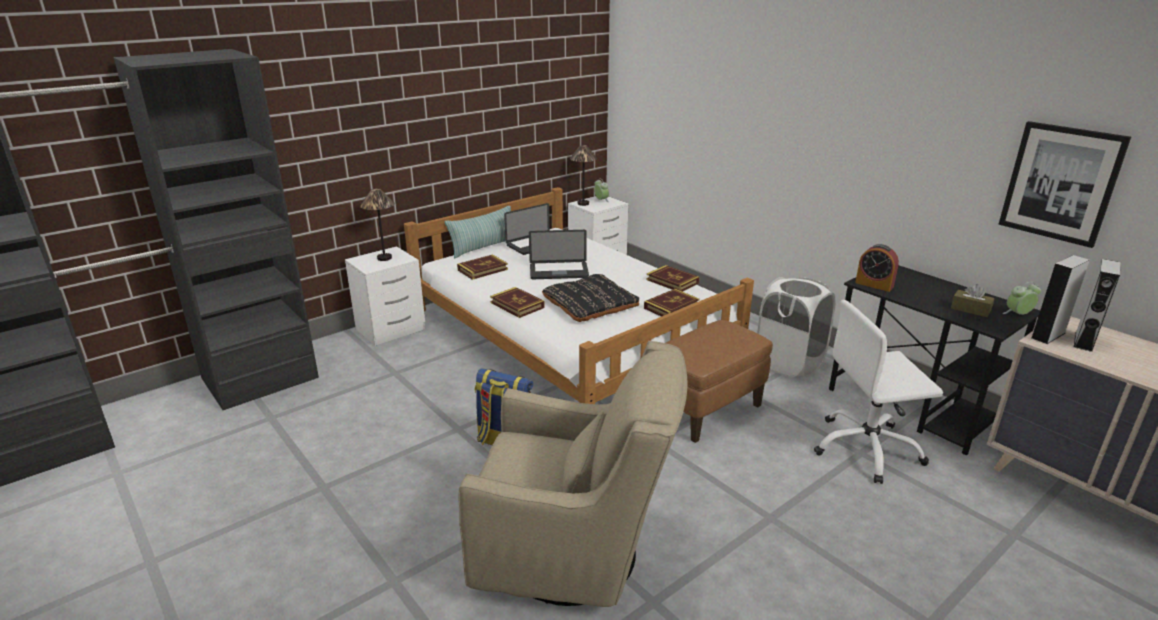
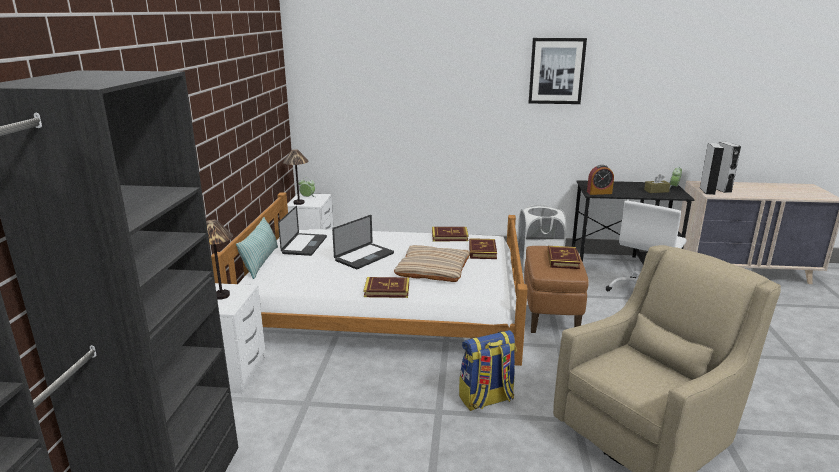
camera: 45 degrees left, 5 degrees down
(482, 270) = (302, 277): book -> book (563, 260)
(590, 304) = (433, 269): black pillow -> beige pillow
(1061, 183) = (675, 107): picture -> picture (556, 71)

